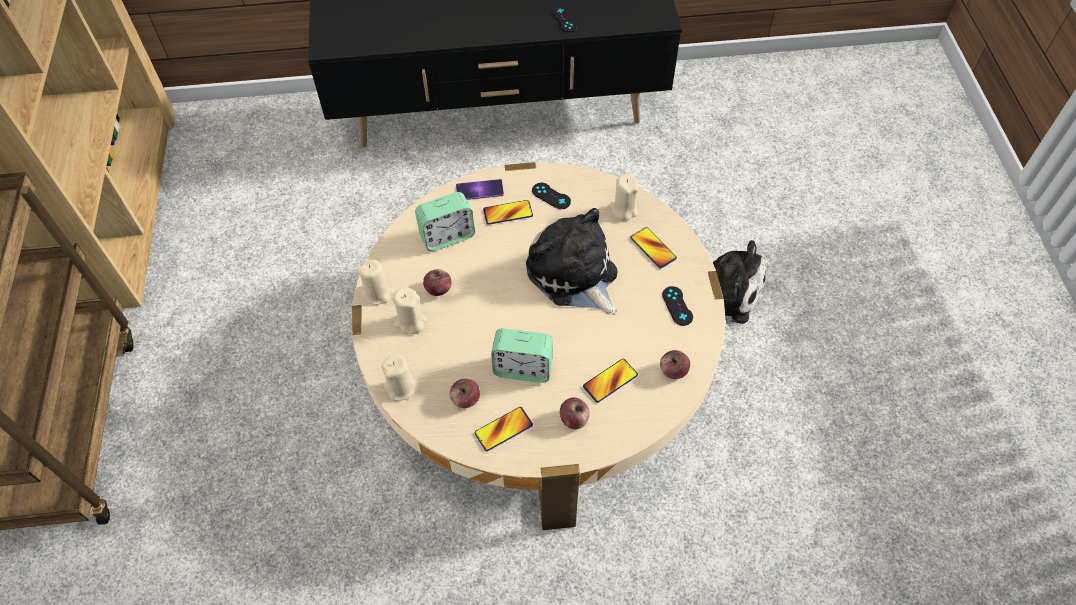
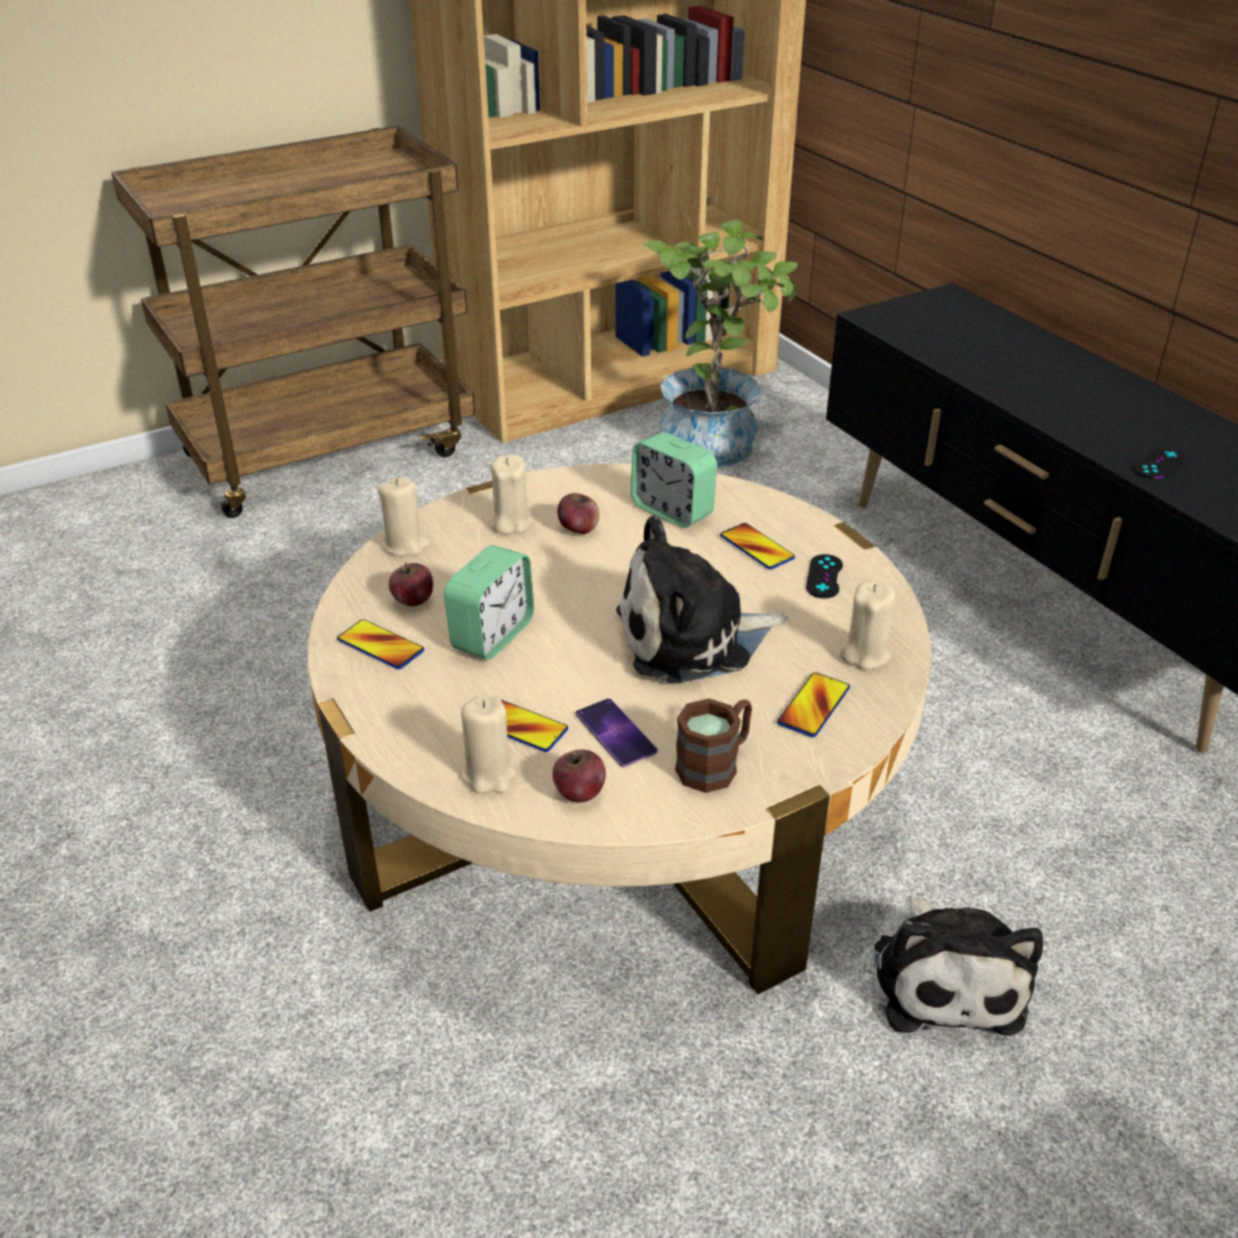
camera: 65 degrees right, 20 degrees down
(234, 182) = (716, 438): none -> potted plant
(378, 293) = (538, 487): beige candle -> beige candle (490, 774)
(479, 190) = (776, 513): phone -> phone (616, 733)
(523, 368) = (492, 635): alarm clock -> alarm clock turned 135 degrees counterclockwise
(574, 275) = (692, 638): plush toy -> plush toy turned 135 degrees counterclockwise
(574, 419) = (430, 707): apple -> none
(677, 306) = (715, 764): black game controller -> brown mug

